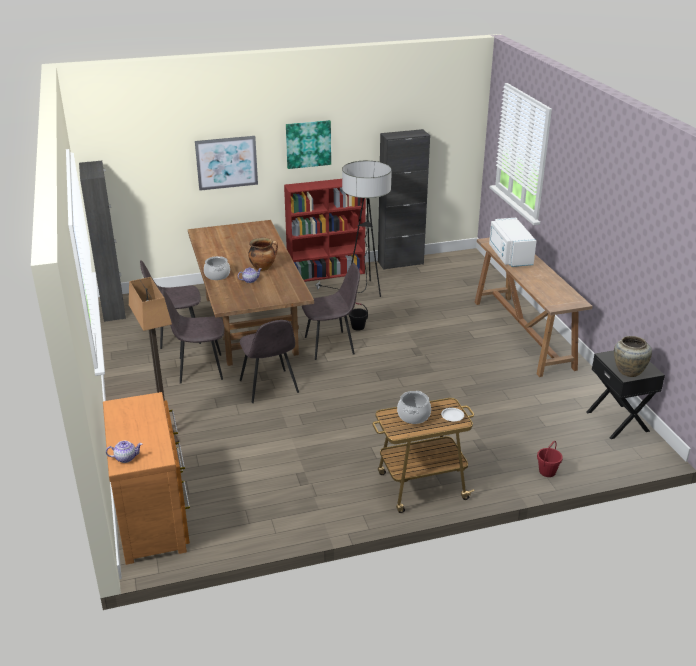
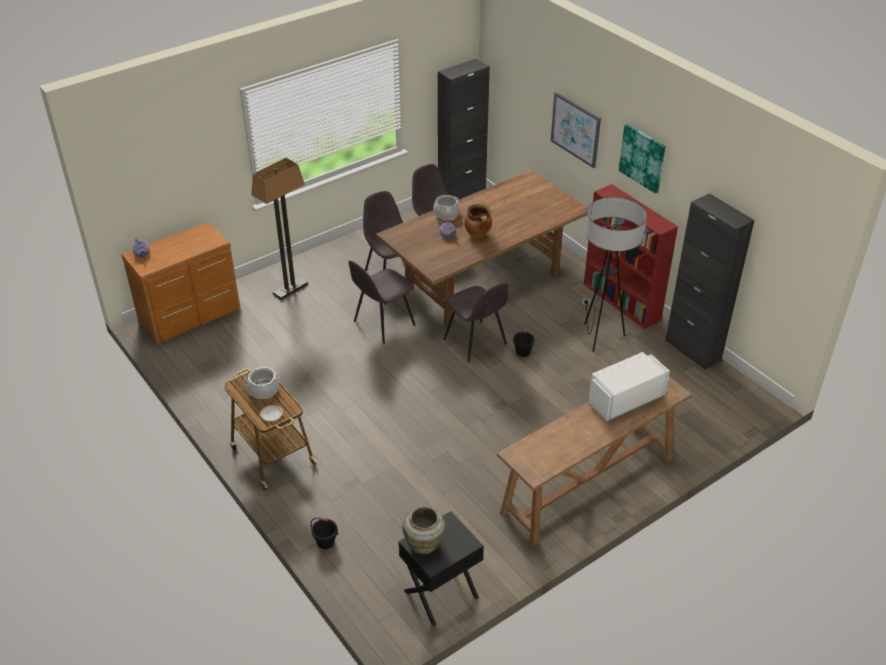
camera: 70 degrees right, 10 degrees up
(547, 472) = (325, 542): red bucket -> black bucket

